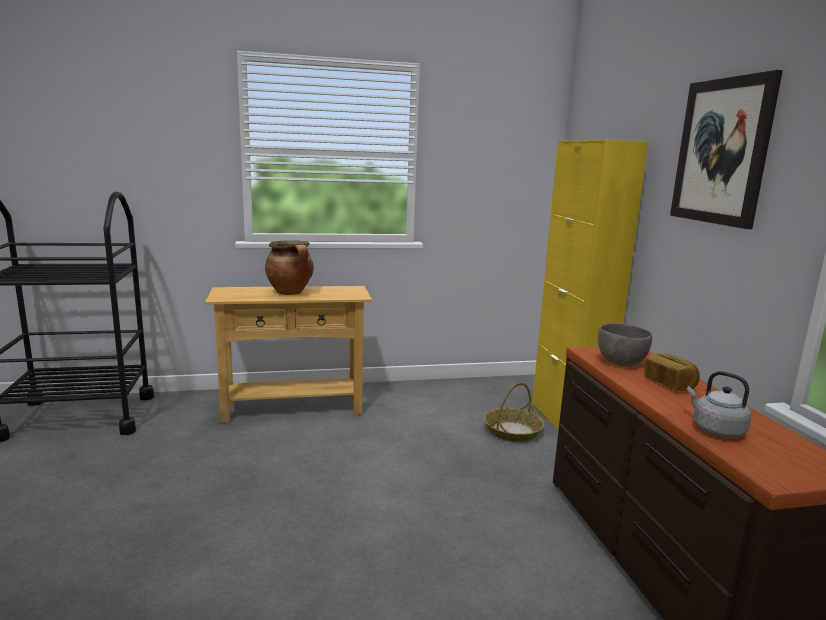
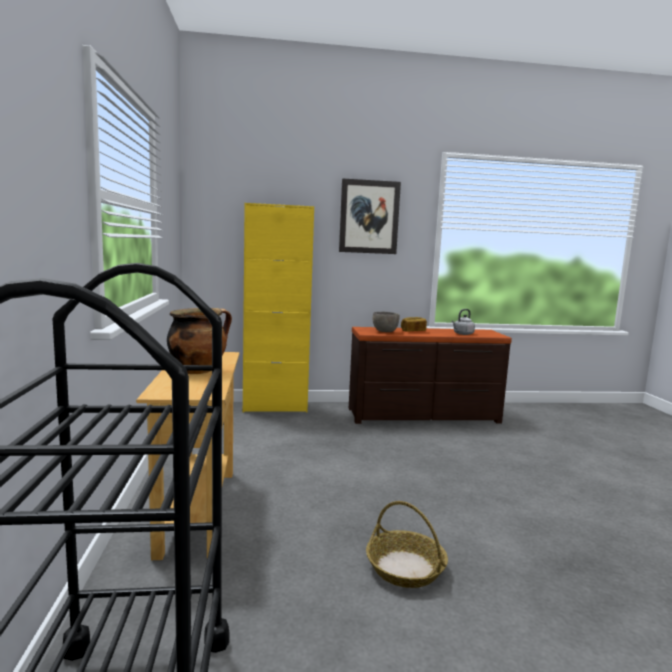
camera: 85 degrees left, 5 degrees down
(512, 431) = (285, 423): basket -> basket (404, 568)

